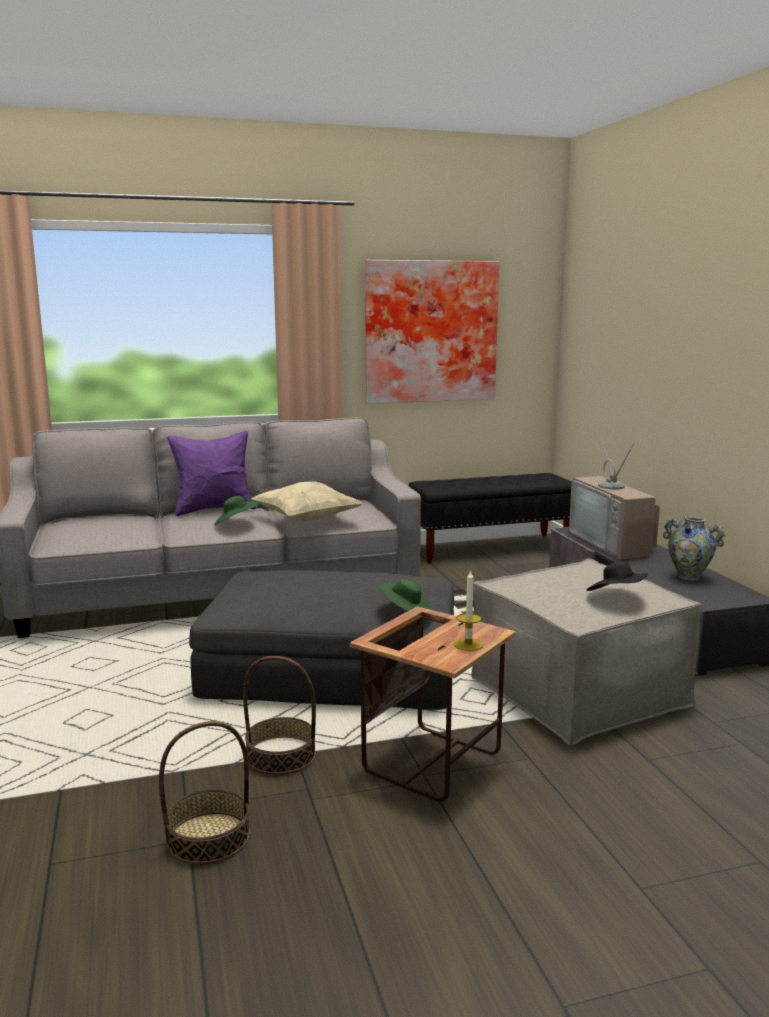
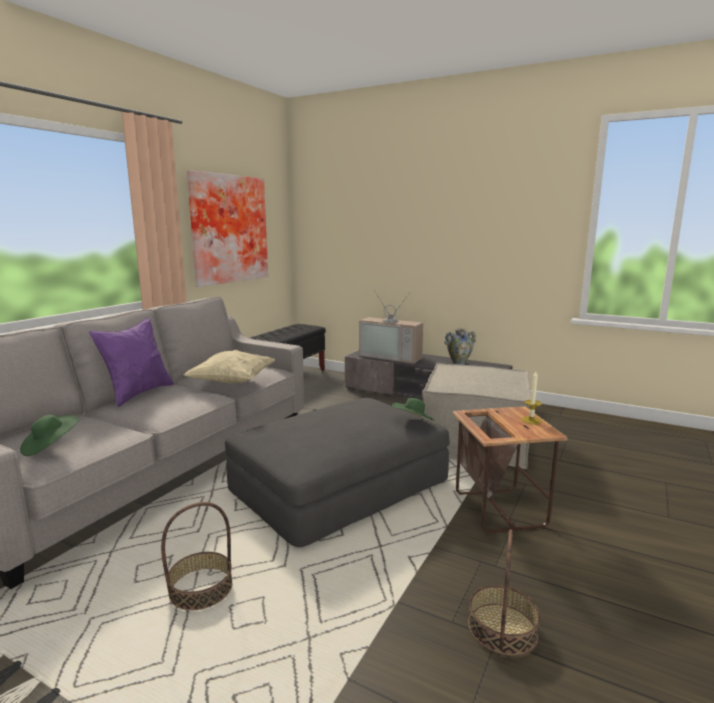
camera: 45 degrees left, 0 degrees up
(236, 523) = (188, 398): green hat -> green hat (50, 447)
(281, 755) = (428, 552): basket -> basket (201, 589)
(616, 597) = (501, 377): black hat -> none

